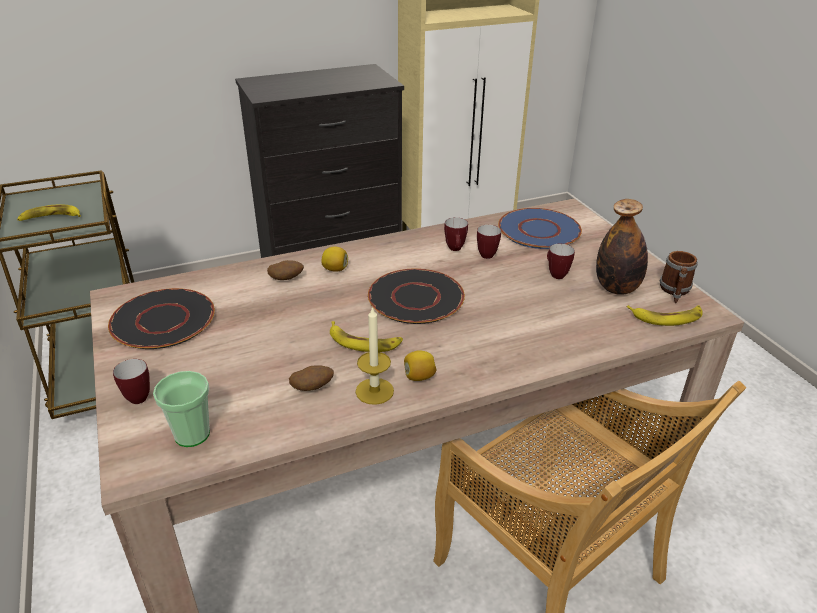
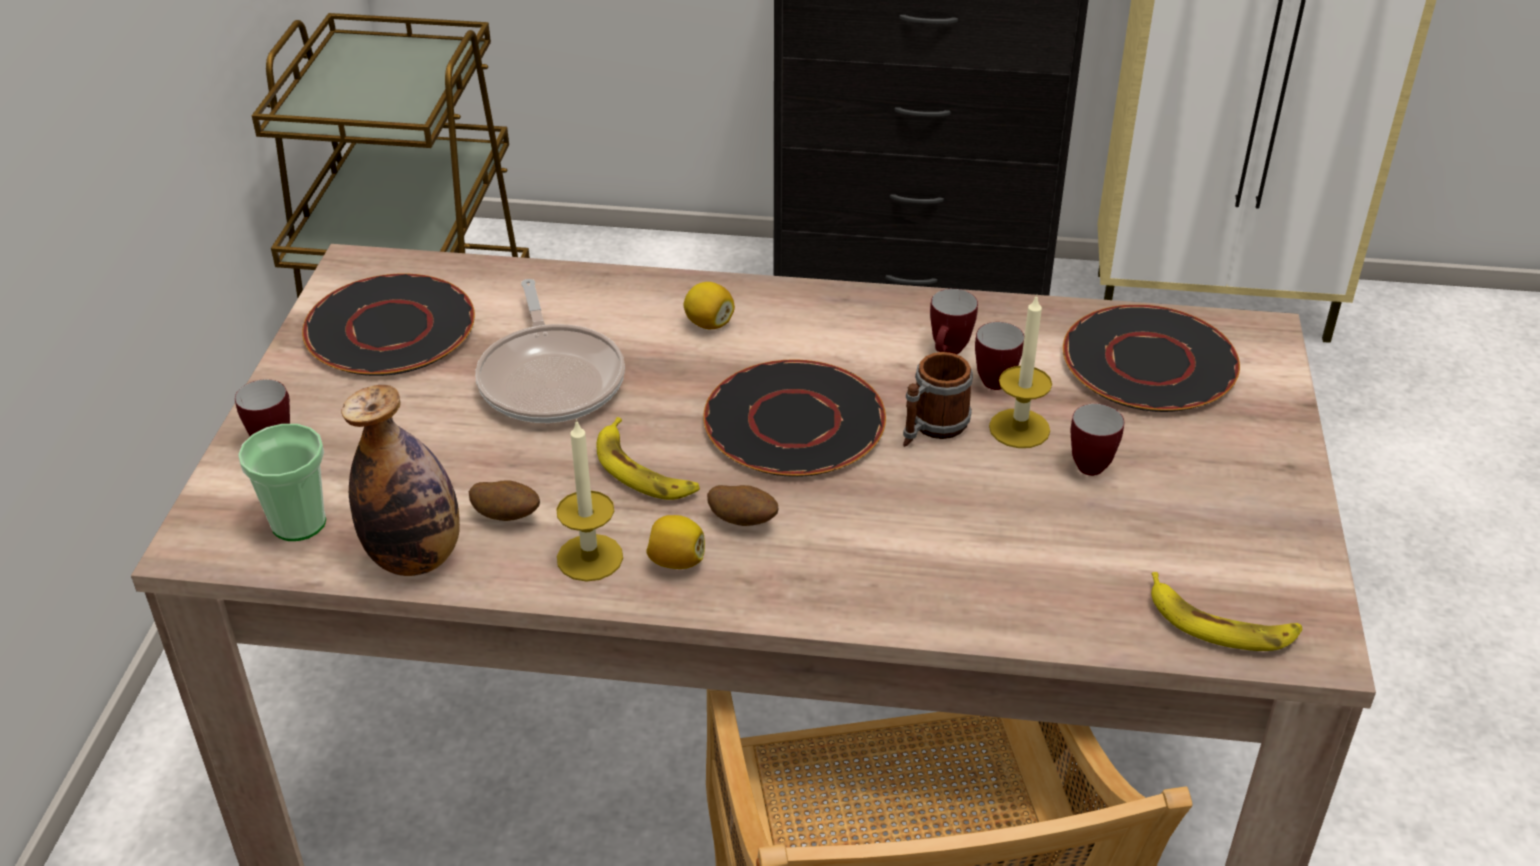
camera: 30 degrees right, 5 degrees up
(51, 218) = (367, 94): banana -> none
(276, 316) = (551, 378): none -> frying pan
(286, 279) = (618, 316): potato -> potato (743, 521)
(514, 270) = (1019, 428): none -> candle
(539, 230) = (1150, 362): blue plate -> black plate
(616, 288) = (1181, 532): bottle -> bottle (415, 557)
(674, 291) = (1294, 580): mug -> mug (932, 428)

